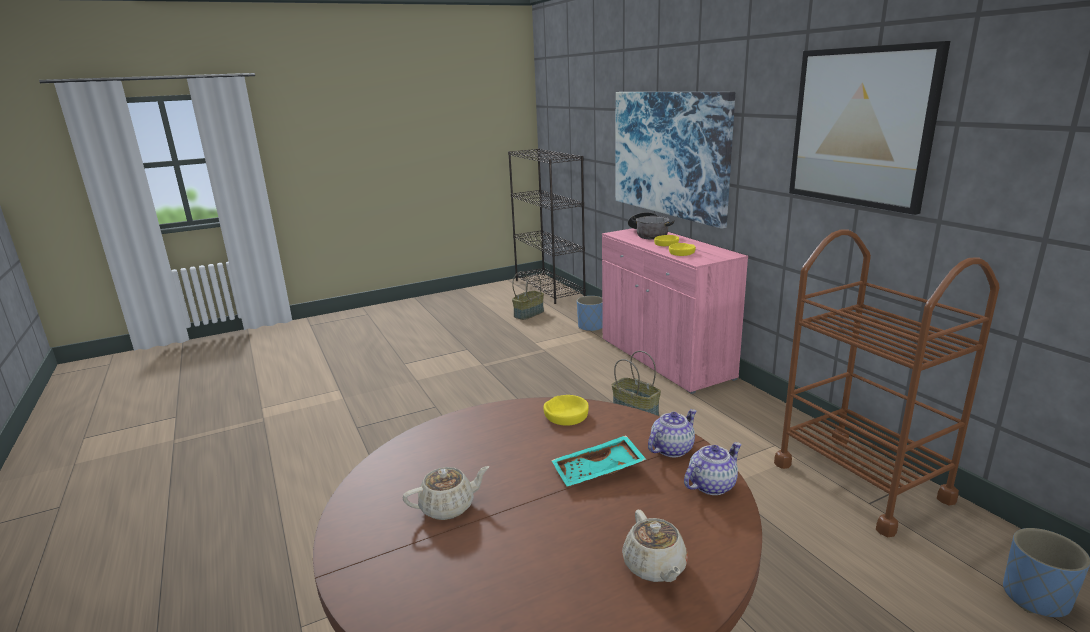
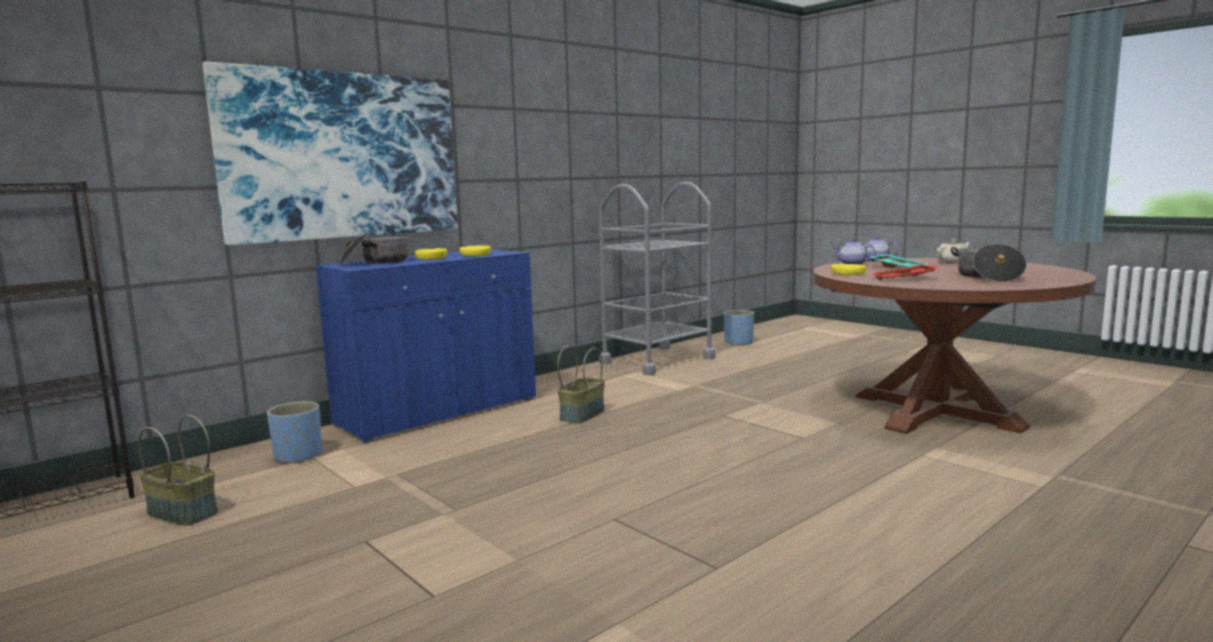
camera: 105 degrees left, 10 degrees down
(448, 507) = (987, 277): beige teapot -> cooking pot
(489, 436) = (905, 279): none -> red tray
(664, 359) = (438, 412): pink cabinet -> blue cabinet
(860, 481) = (657, 360): brown cart -> grey cart
(861, 127) = (567, 116): picture -> none

